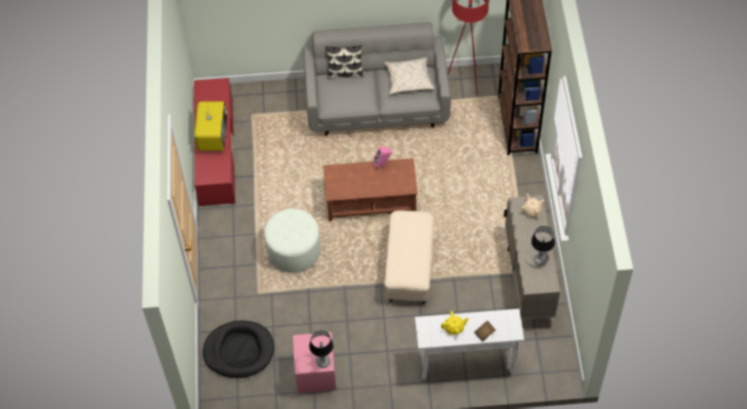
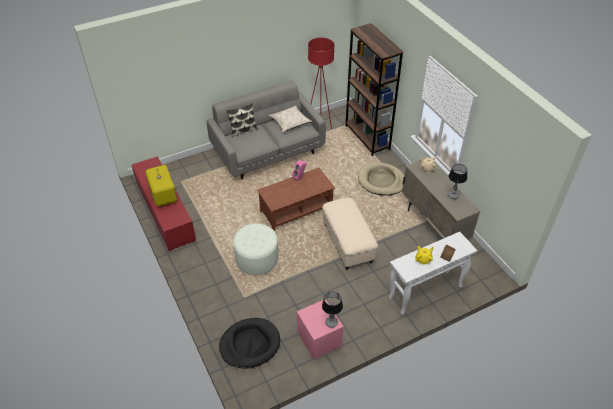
camera: 25 degrees left, 10 degrees down
(499, 196) = (381, 181): none -> beige dog bed

